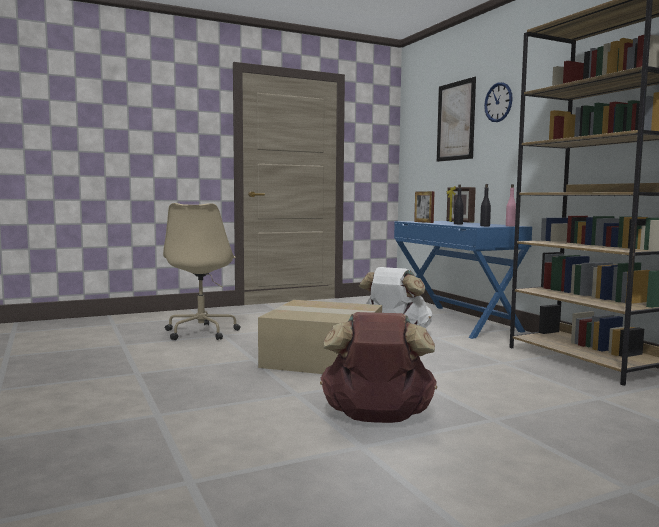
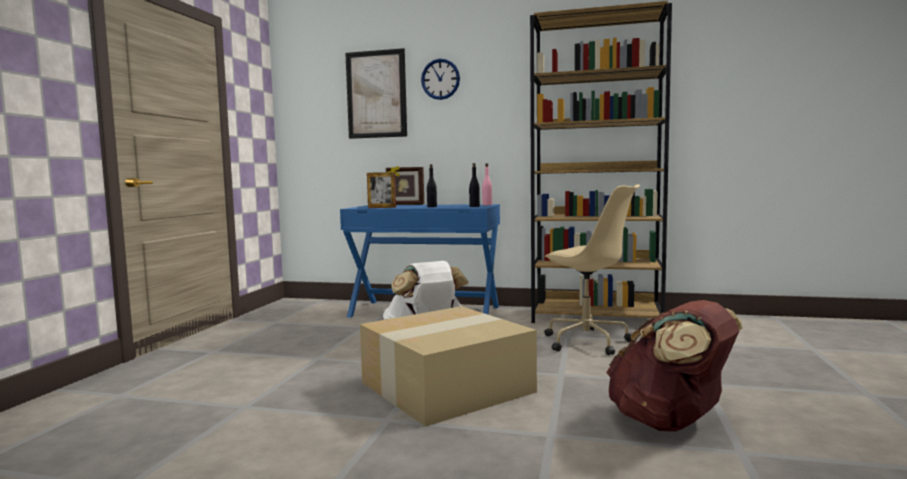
camera: 50 degrees left, 0 degrees up
(201, 333) = (202, 417): beige office chair -> beige office chair (589, 342)

